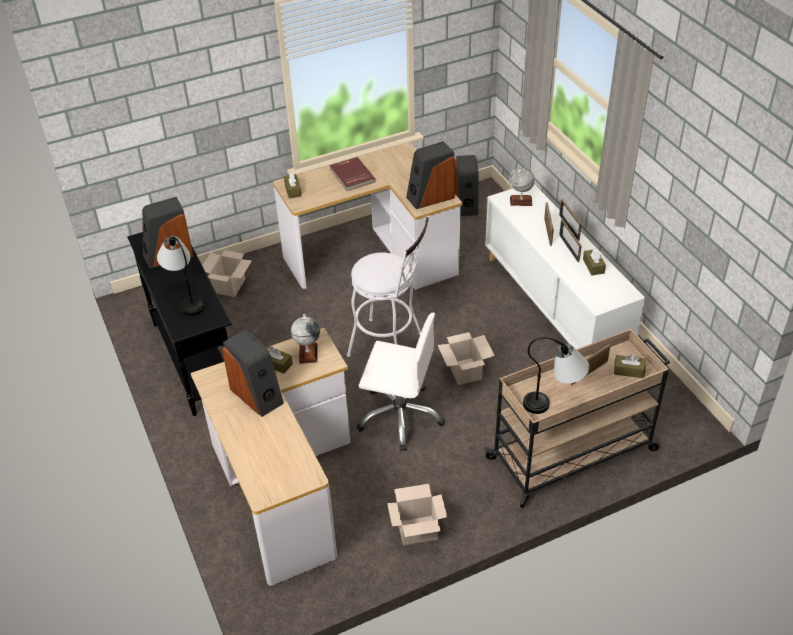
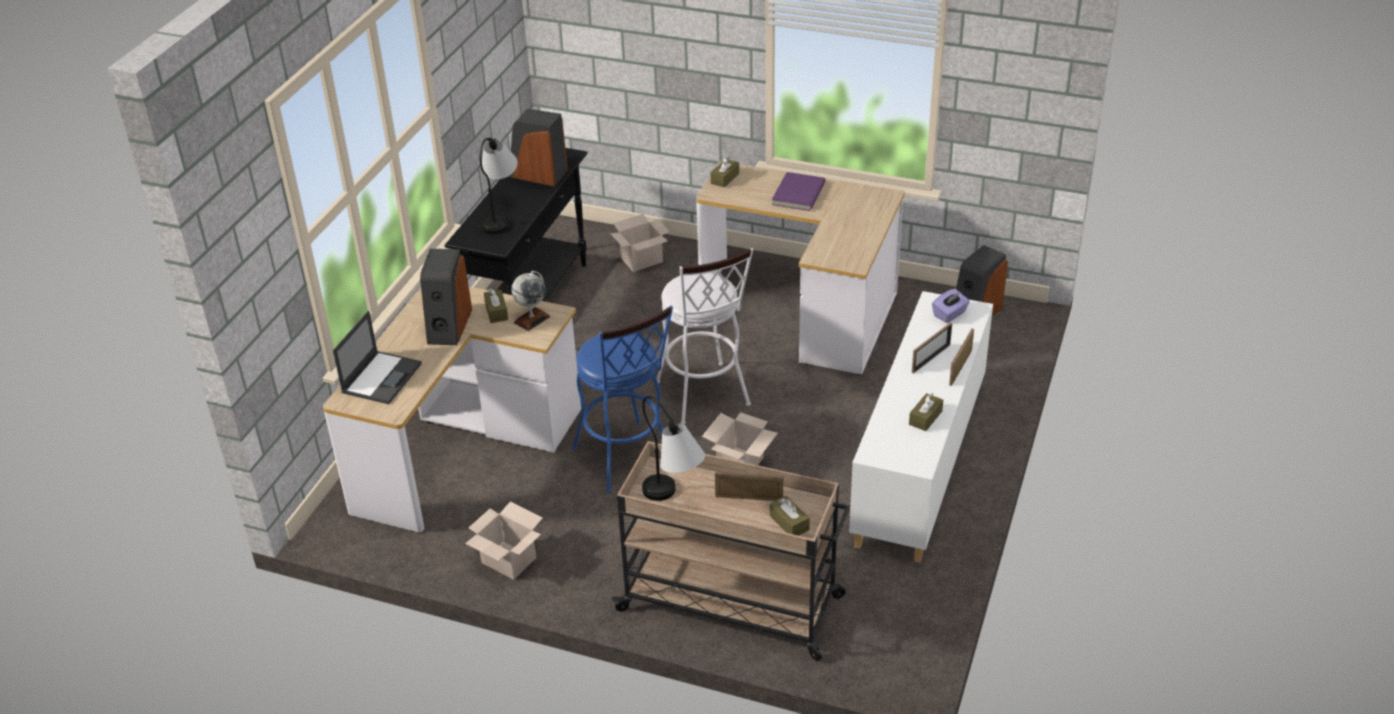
camera: 45 degrees right, 5 degrees down
(265, 460) = (382, 377): none -> laptop
(351, 176) = (797, 193): red book -> purple book
(400, 416) = (627, 461): white office chair -> blue stool
(430, 197) = (841, 253): speaker -> none
(520, 201) = (949, 314): globe -> purple tissue box
(569, 248) = (928, 386): picture frame -> none

